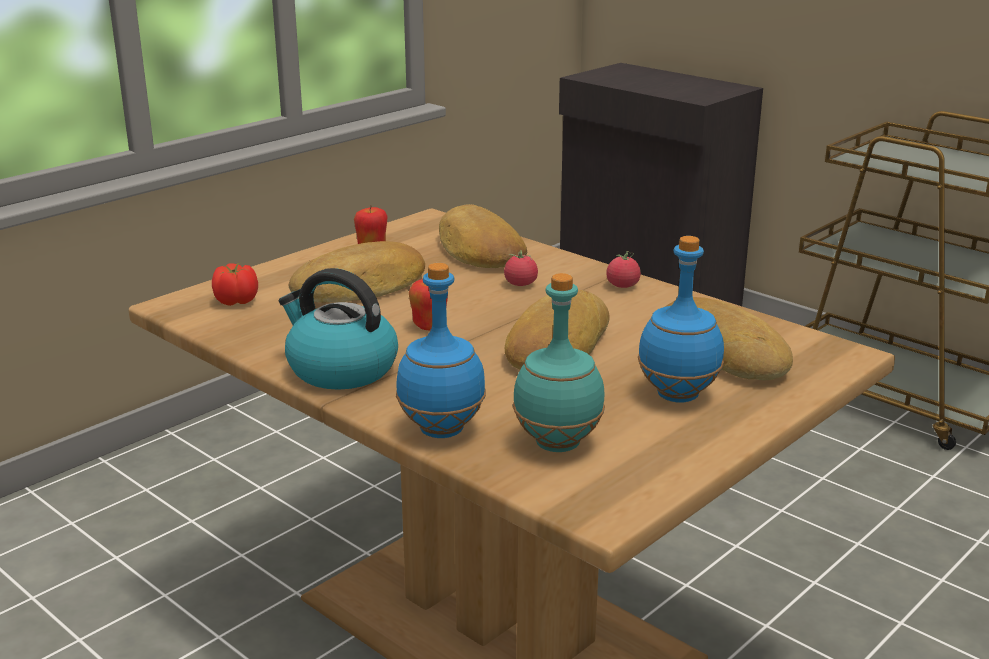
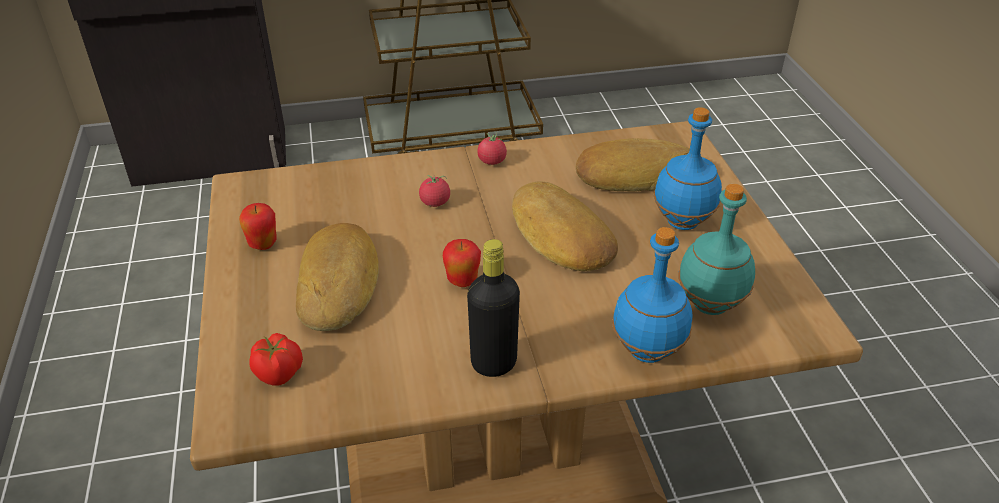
camera: 55 degrees left, 15 degrees up
(340, 369) = (493, 363): kettle -> black bottle
(478, 250) = (342, 192): bread -> none

